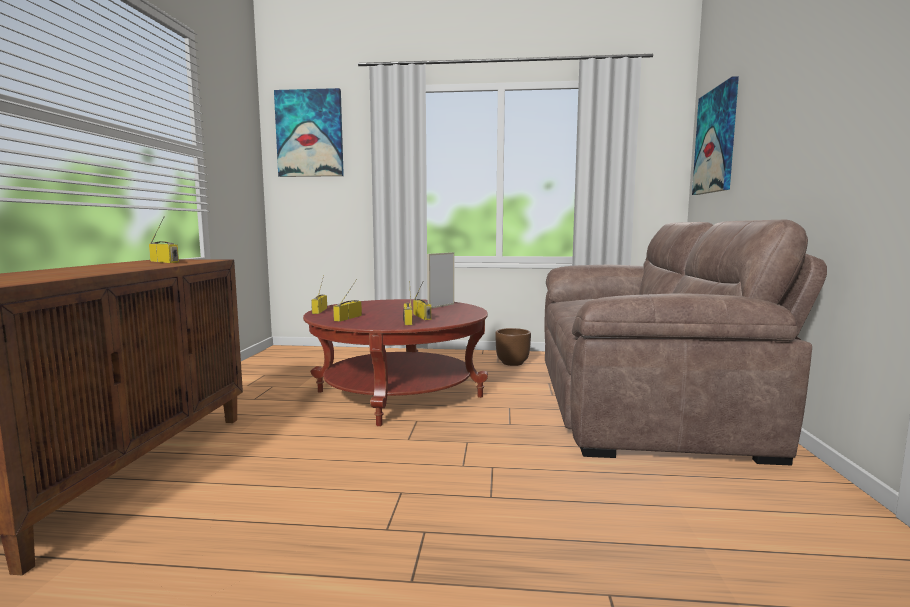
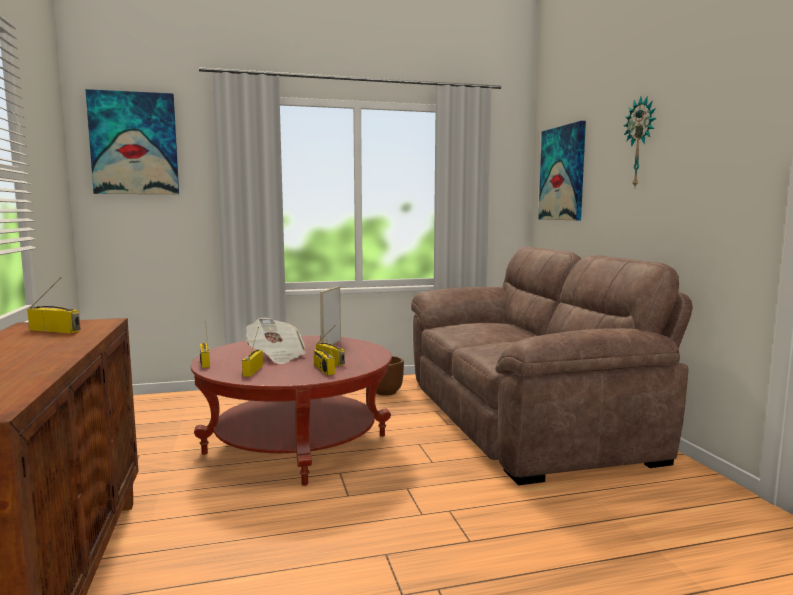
camera: 20 degrees left, 0 degrees up
(382, 310) = (276, 356): none -> newspaper
(789, 86) = (641, 142): none -> wall clock

